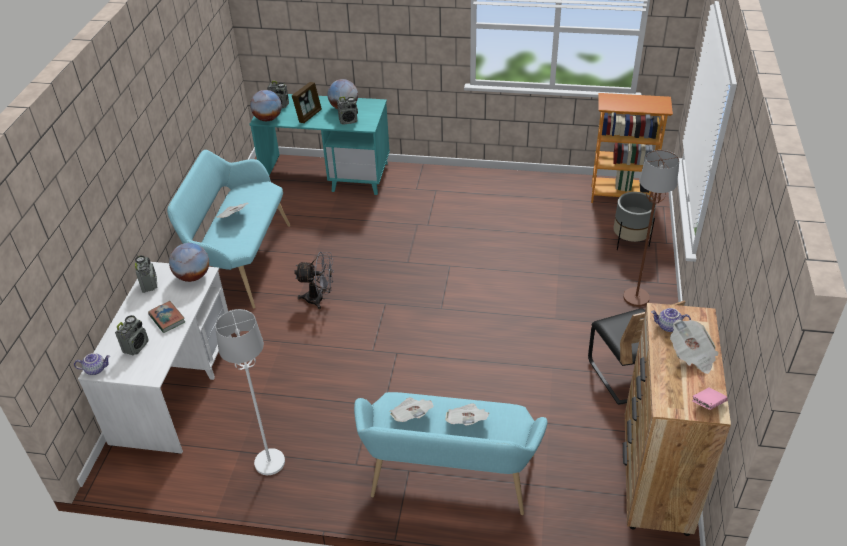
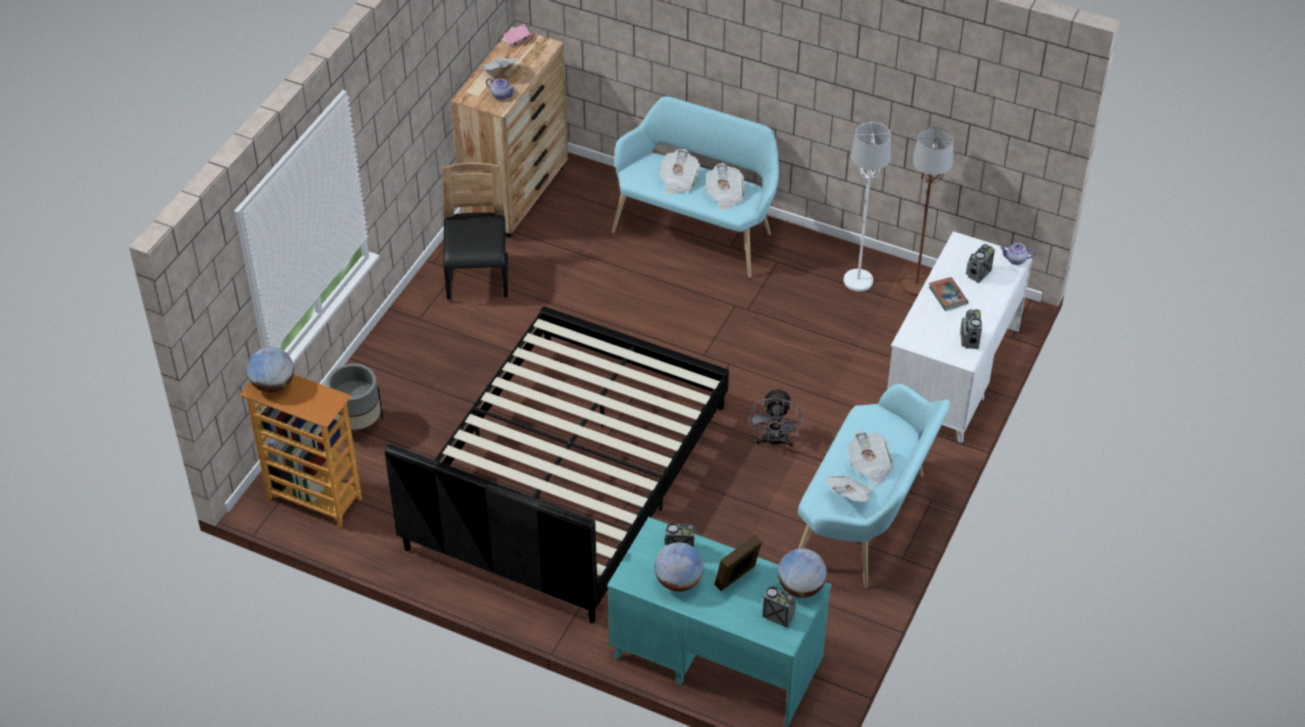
camera: 165 degrees left, 5 degrees up
(193, 276) = (920, 339): globe -> globe (273, 385)
(246, 196) = (850, 496): none -> newspaper
(319, 299) = (774, 442): grey fan -> grey fan turned 105 degrees counterclockwise
(463, 244) = (567, 476): none -> black bed
(635, 298) = (407, 353): brown floor lamp -> brown floor lamp (916, 285)

